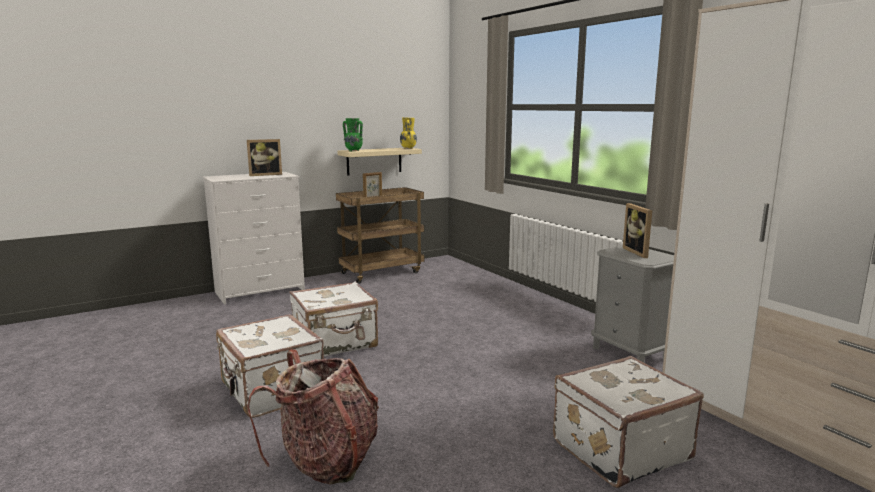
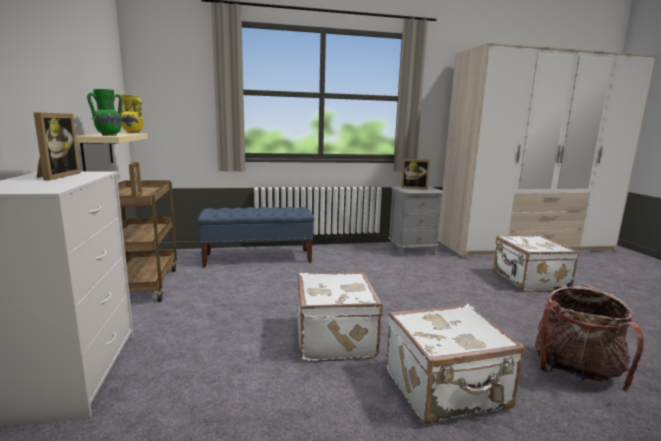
camera: 70 degrees left, 0 degrees up
(482, 289) = (258, 258): none -> blue bench

